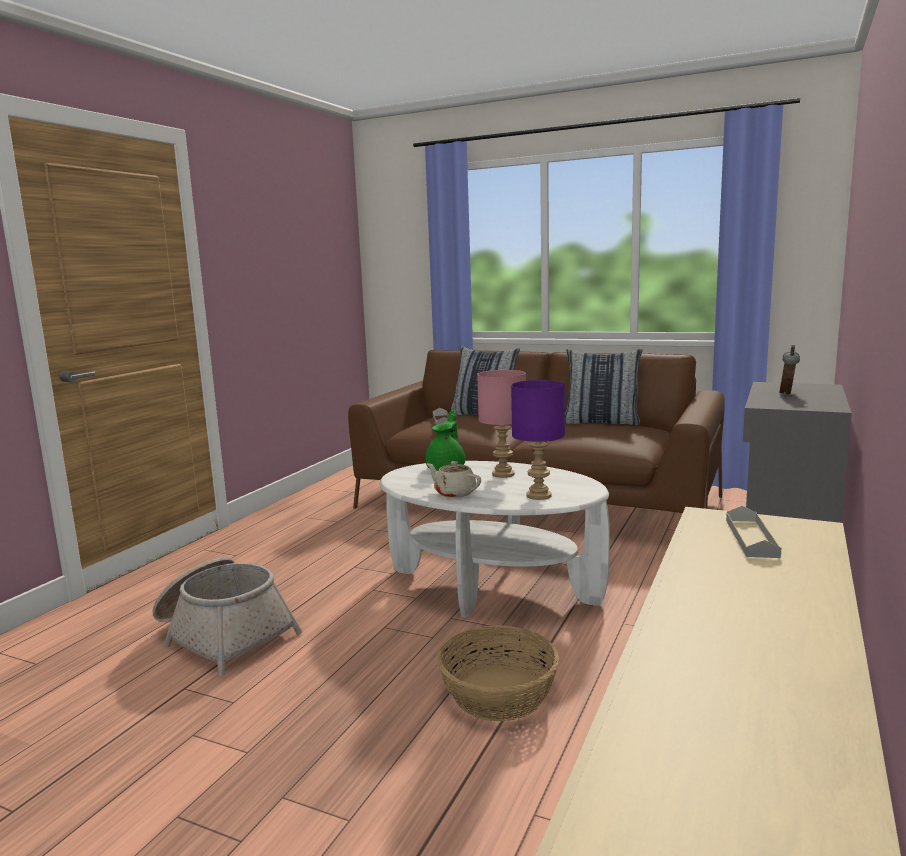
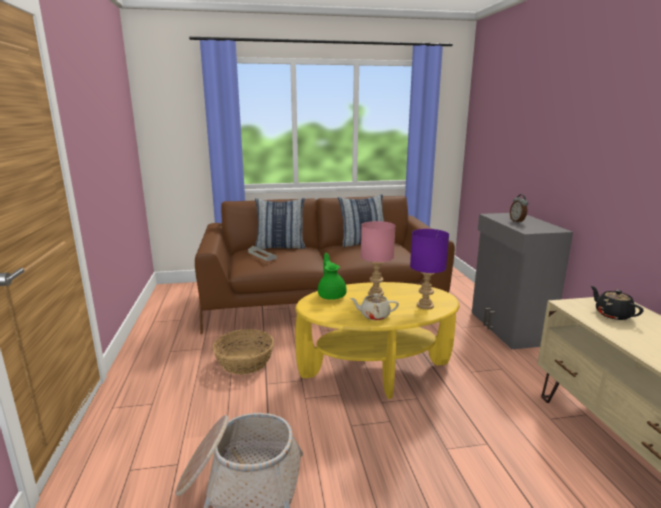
camera: 35 degrees left, 5 degrees up
(492, 587) = (375, 370): white coffee table -> yellow coffee table
(499, 693) = (477, 446): basket -> basket (245, 362)
(751, 538) = (612, 314): grey tray -> black teapot

